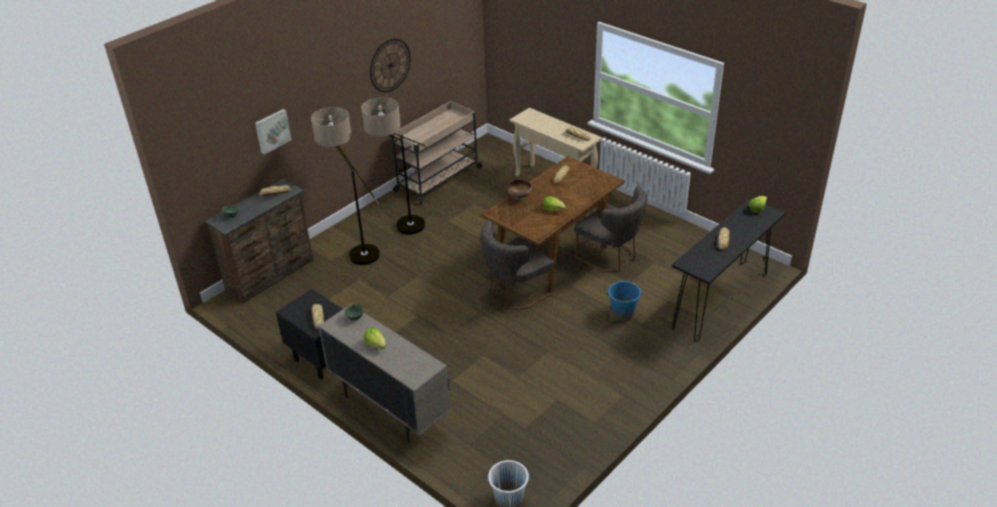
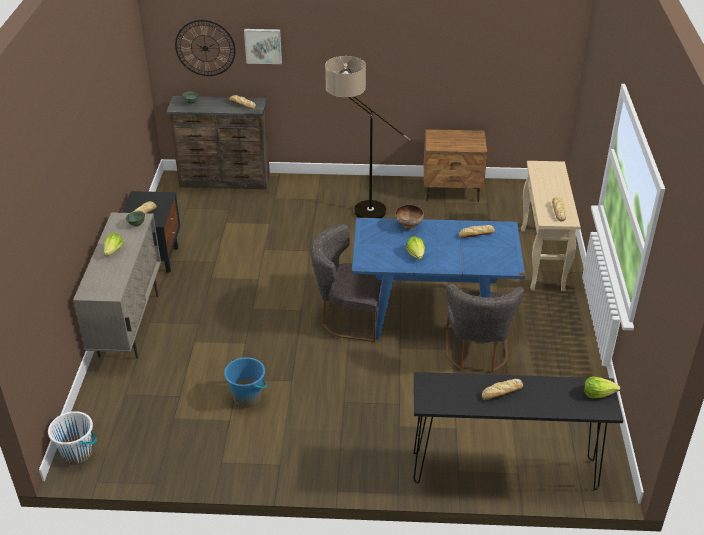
camera: 50 degrees right, 0 degrees up
(356, 250) = (303, 202): floor lamp -> none
(390, 65) = (428, 42): wall clock -> wall clock (205, 48)
(437, 180) = (452, 191): beige cart -> brown nightstand
(553, 255) = (432, 313): brown dining table -> blue dining table
(623, 314) = (398, 405): blue bucket -> blue bucket (247, 397)

